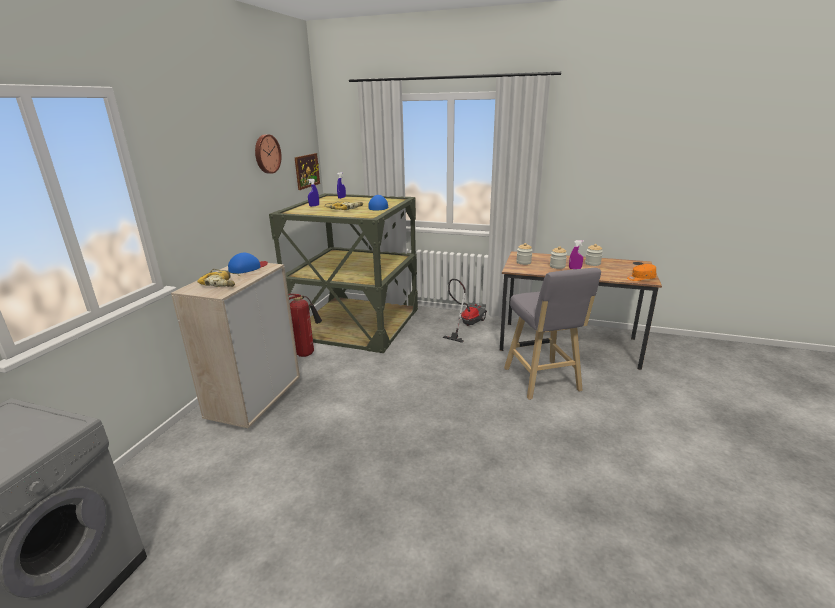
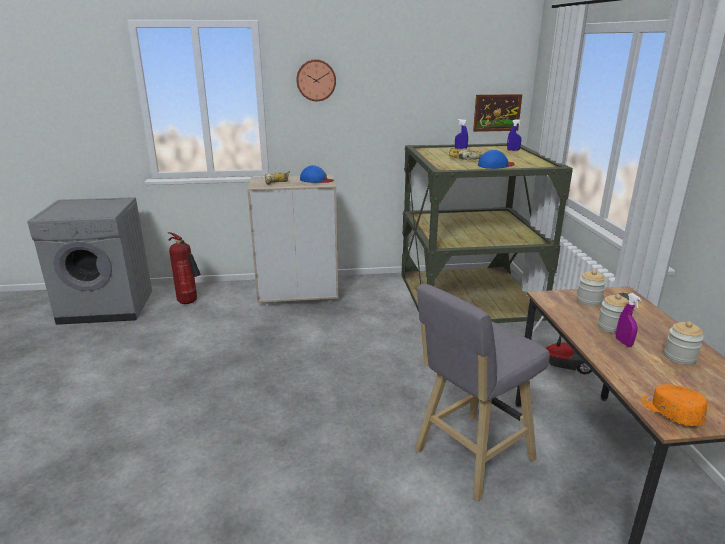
camera: 65 degrees right, 0 degrees up
(266, 154) = (427, 86): wall clock -> wall clock (316, 80)
(307, 353) = (386, 291): fire extinguisher -> fire extinguisher (189, 302)

